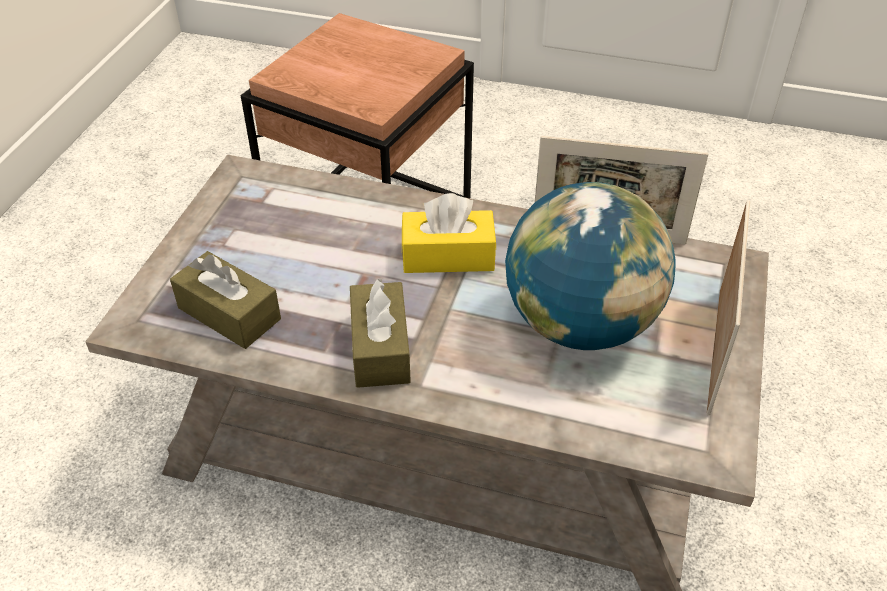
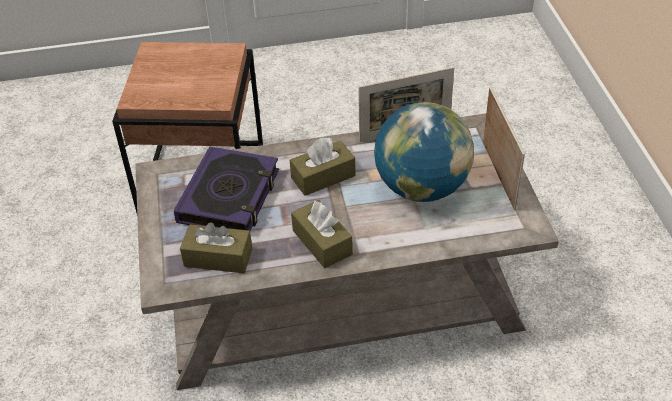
camera: 25 degrees left, 0 degrees up
(306, 237) = (229, 197): none -> book
(448, 256) = (323, 177): yellow tissue box -> brown tissue box

